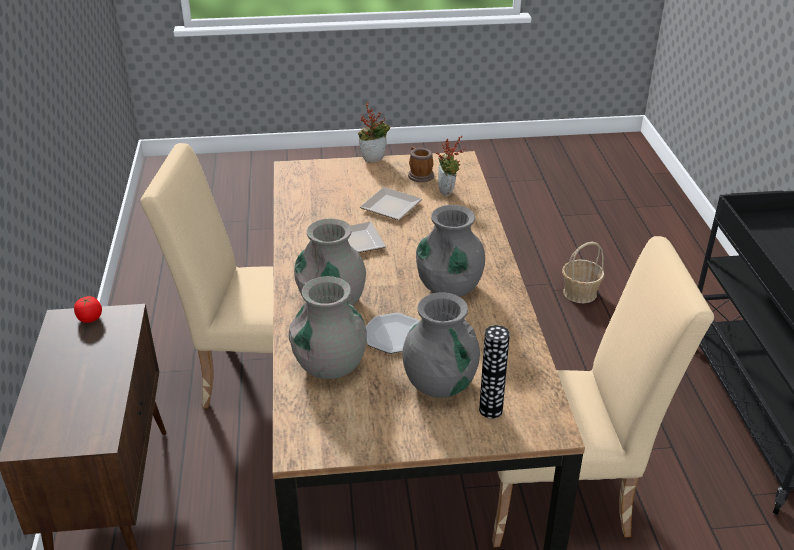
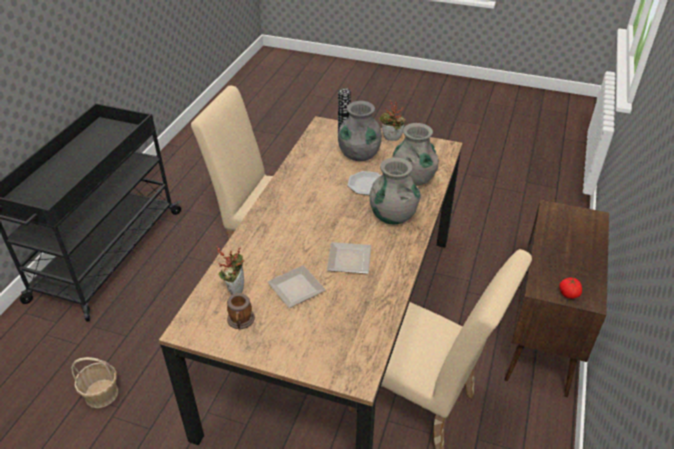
camera: 155 degrees left, 5 degrees up
(373, 158) = (265, 364): potted plant -> potted plant (391, 140)
(449, 287) = (309, 204): grey vase -> none

